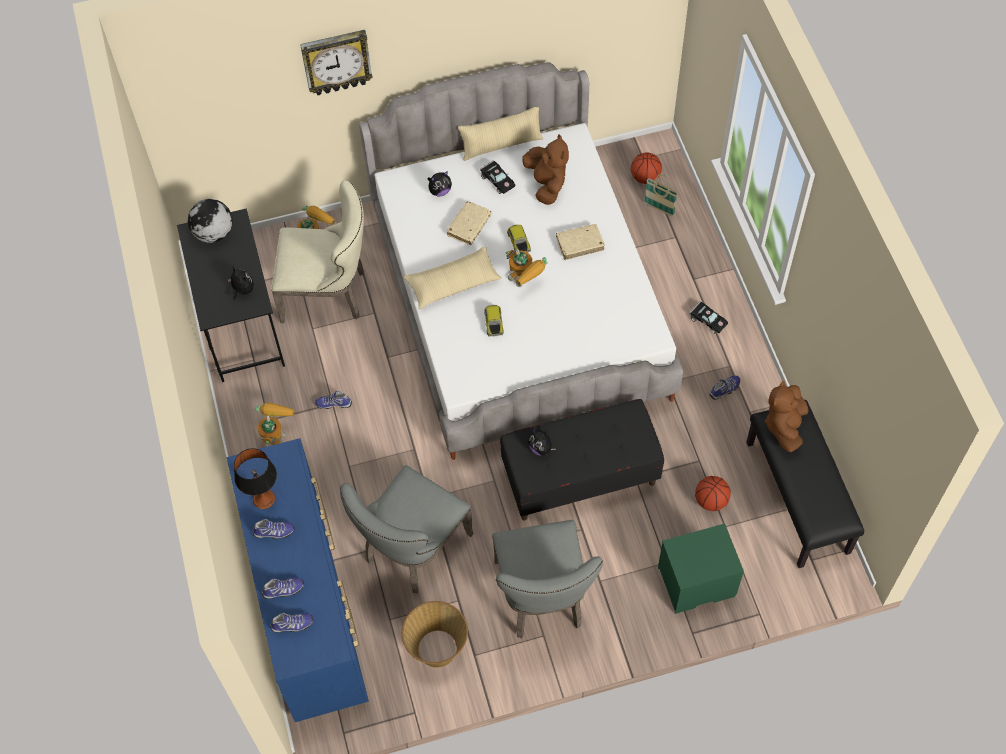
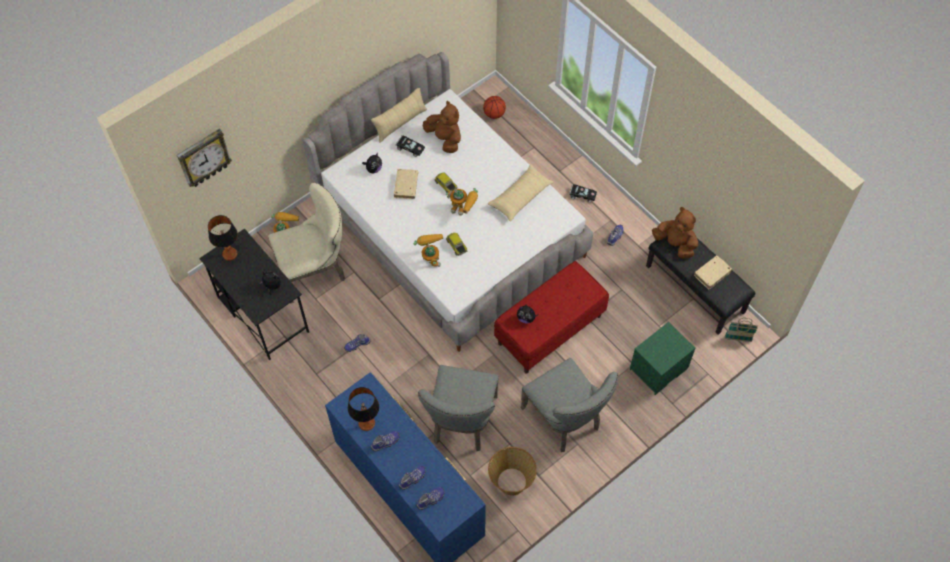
camera: 25 degrees left, 0 degrees up
(213, 233) = (229, 254): globe -> table lamp
(276, 434) = (326, 381): toy robot -> toy robot (430, 258)
(336, 61) = (282, 100): wall clock -> wall clock (203, 158)
(453, 283) = (415, 228): beige pillow -> beige pillow (520, 196)
(580, 244) = (487, 172): beige book -> beige book (712, 274)
(580, 476) = (549, 329): black bench -> red bench
(659, 208) = (513, 132): basket -> basket (738, 339)
(711, 500) = (642, 312): basketball -> none
(784, 426) = (675, 244): brown plush toy -> brown plush toy turned 135 degrees clockwise

